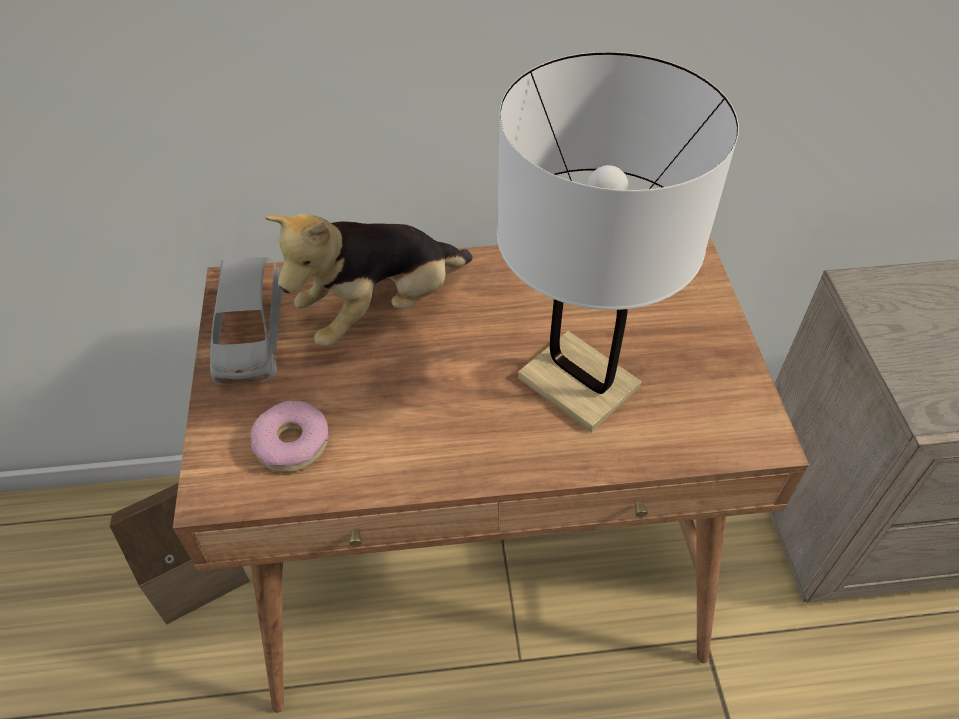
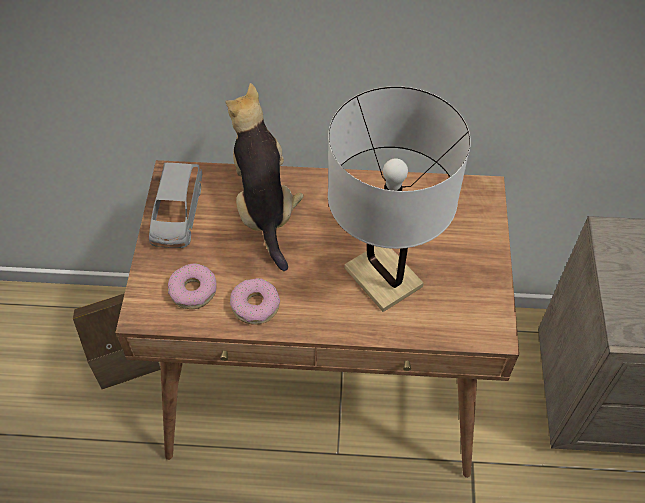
camera: 10 degrees right, 5 degrees up
(381, 310) = (264, 207): plush toy -> plush toy turned 105 degrees clockwise
(394, 452) = (255, 306): none -> donut

